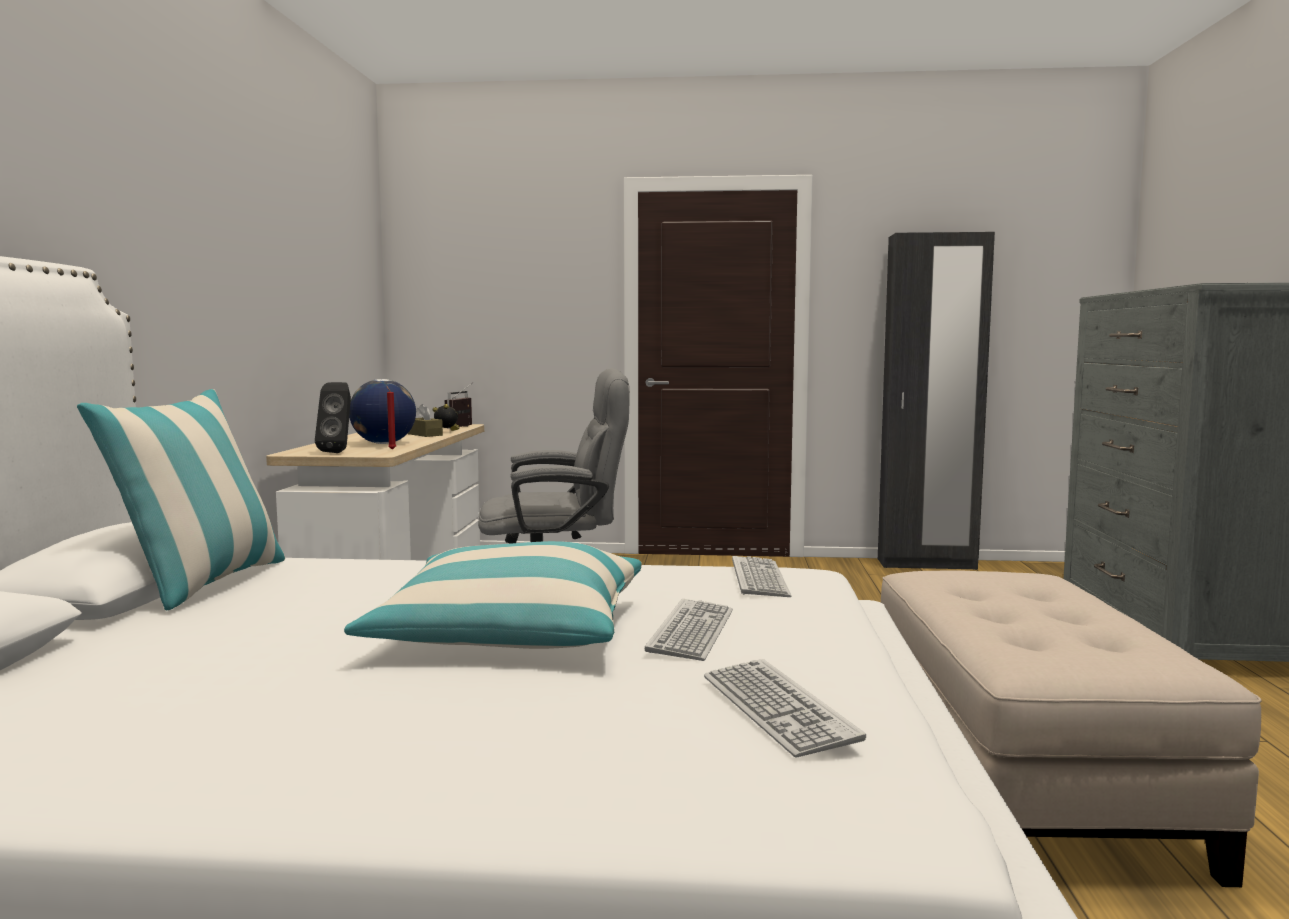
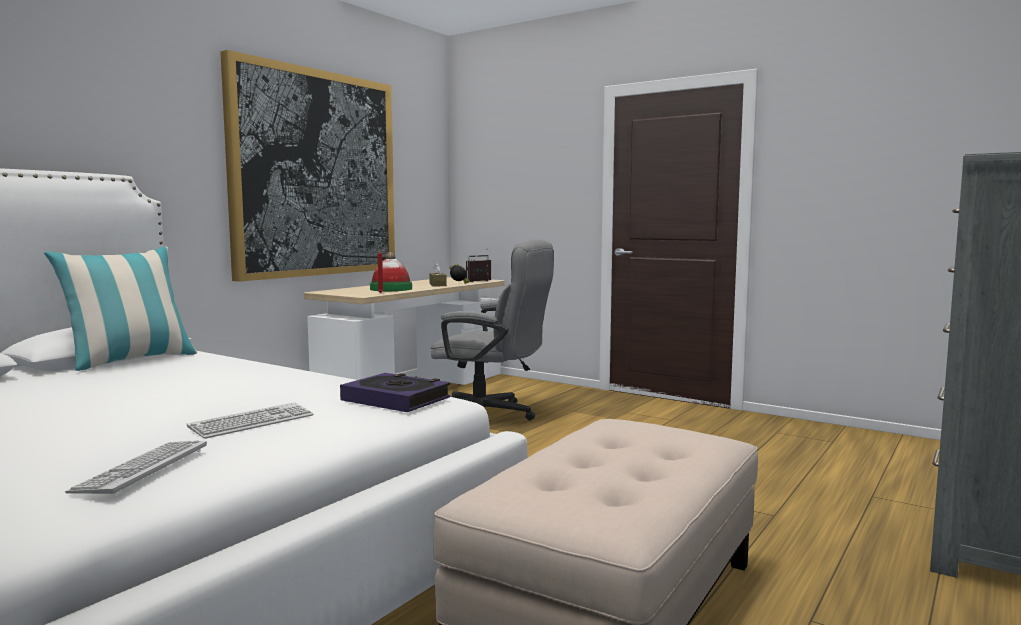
camera: 30 degrees right, 0 degrees up
(267, 274) = (315, 174): none -> picture
(338, 452) = (345, 293): black speaker -> none
(383, 443) = (391, 289): globe -> hat
(511, 632) = (172, 406): pillow -> none
(759, 579) = (396, 399): keyboard -> book
(926, 564) = (851, 432): black wardrobe -> none

